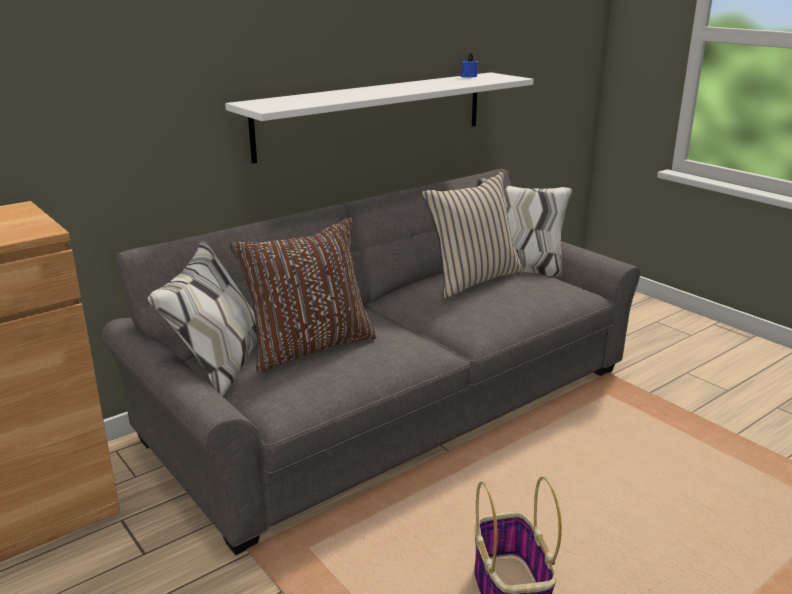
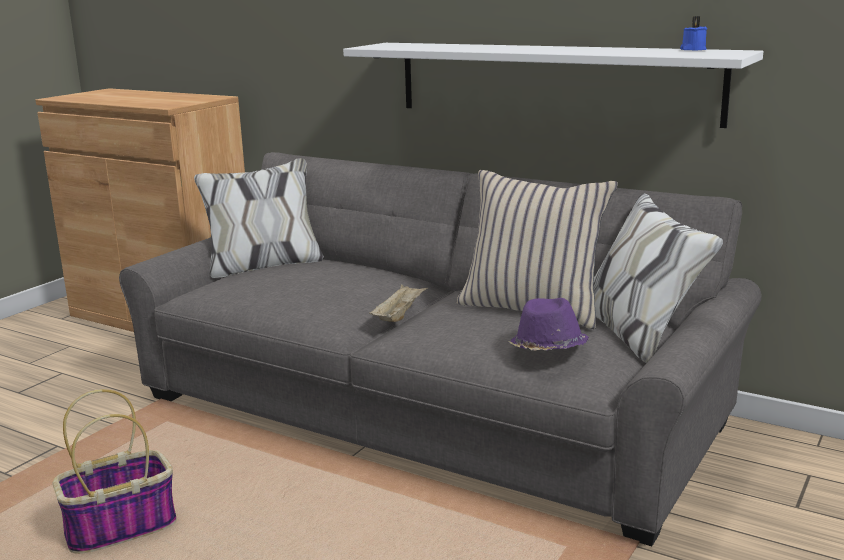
camera: 70 degrees right, 5 degrees down
(309, 347) = (296, 277): brown pillow -> none
(425, 326) = (399, 315): none -> beige tray
(549, 289) = (548, 349): none -> purple hat

